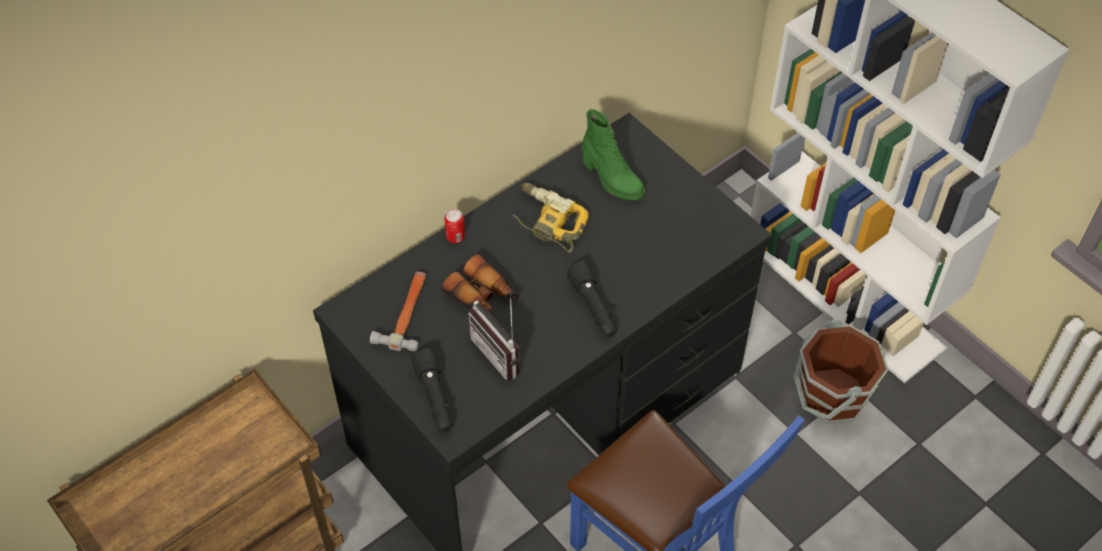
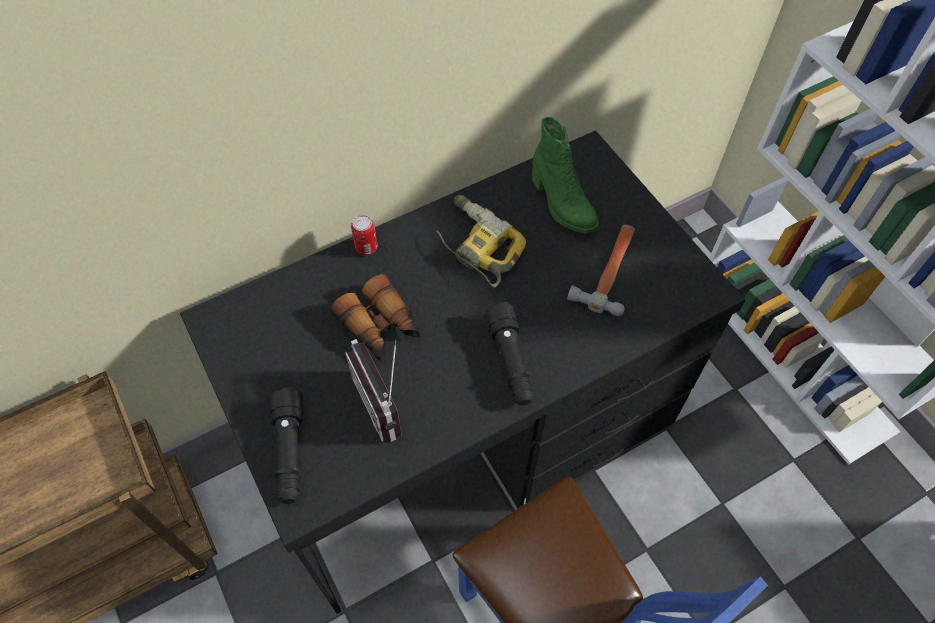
camera: 10 degrees right, 5 degrees up
(407, 313) = (286, 333): hammer -> hammer (610, 270)
(831, 396) = (767, 466): brown bucket -> none

